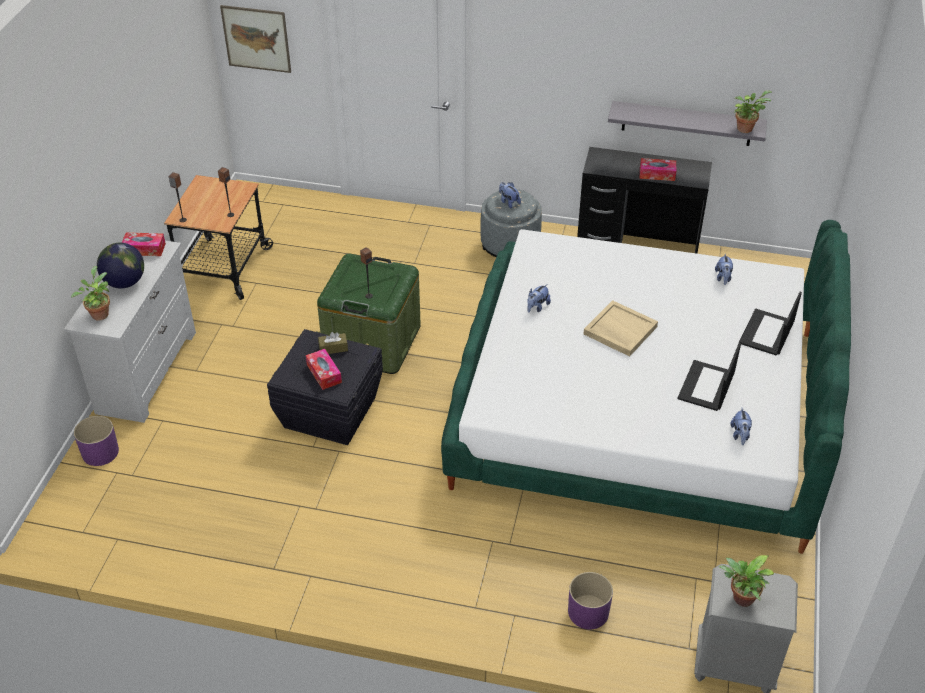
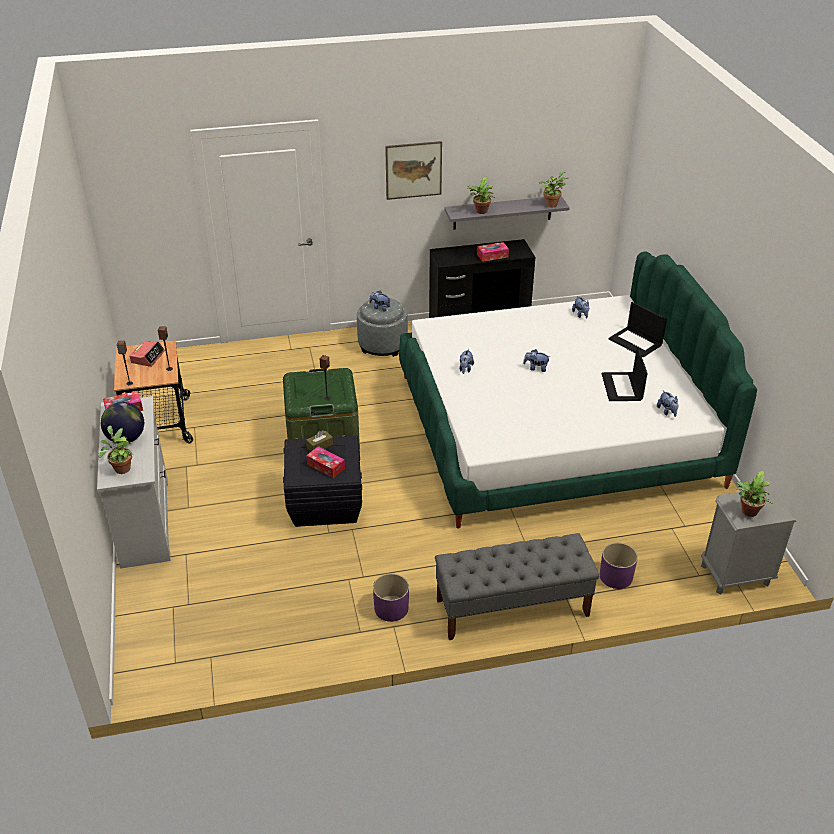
camera: 25 degrees left, 5 degrees down
(100, 452) = (146, 596): purple planter -> purple planter (391, 608)
(219, 195) = (148, 357): none -> alarm clock
(256, 39) = (134, 219): picture -> picture (413, 170)
(446, 604) = (512, 608): none -> grey bench
(619, 330) = (536, 368): beige tray -> plush toy
(650, 118) = (480, 212): none -> potted plant
(767, 333) = (636, 342): laptop -> laptop turned 45 degrees counterclockwise

